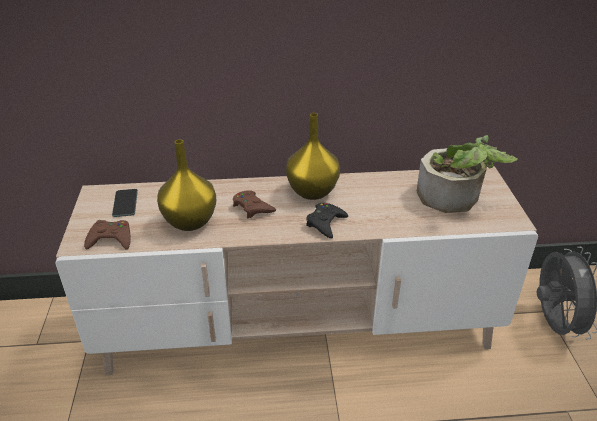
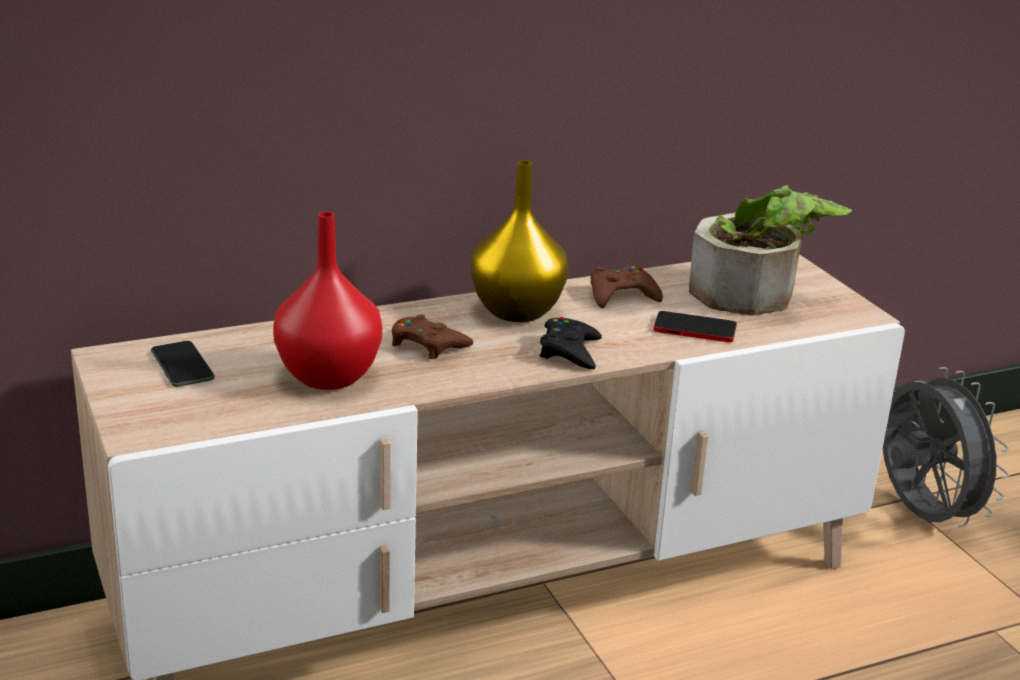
camera: 20 degrees left, 10 degrees down
(111, 239) = (197, 419): brown game controller -> brown game controller (621, 295)
(191, 221) = (329, 375): yellow vase -> red vase
(405, 217) = (694, 329): none -> phone

